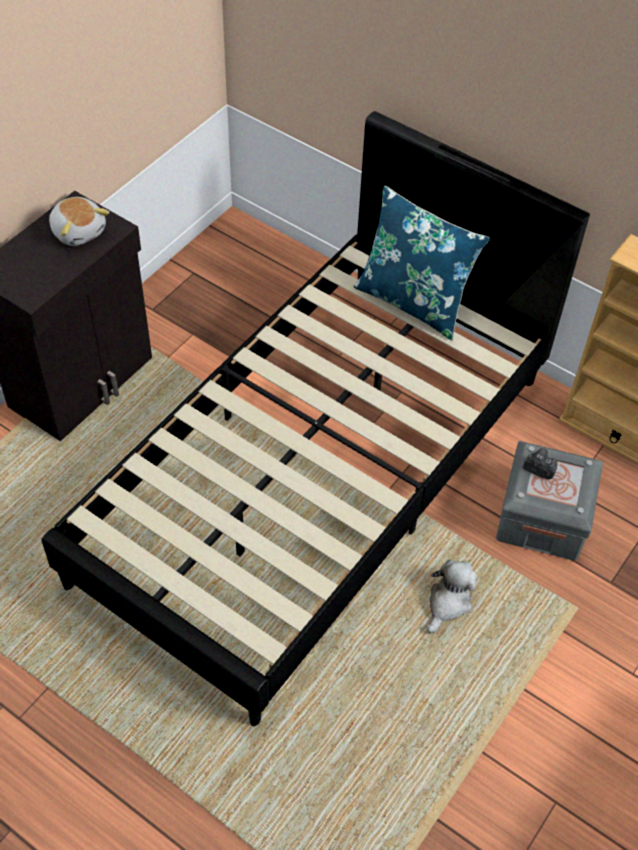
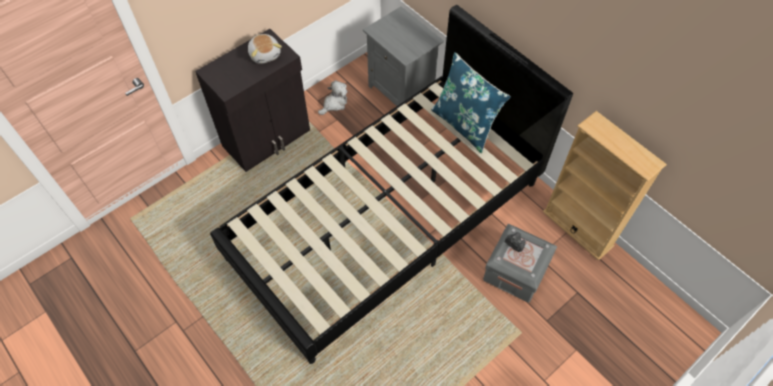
camera: 15 degrees right, 5 degrees up
(287, 273) = (402, 91): none -> grey nightstand
(448, 603) = (443, 313): plush toy -> plush toy (334, 104)

